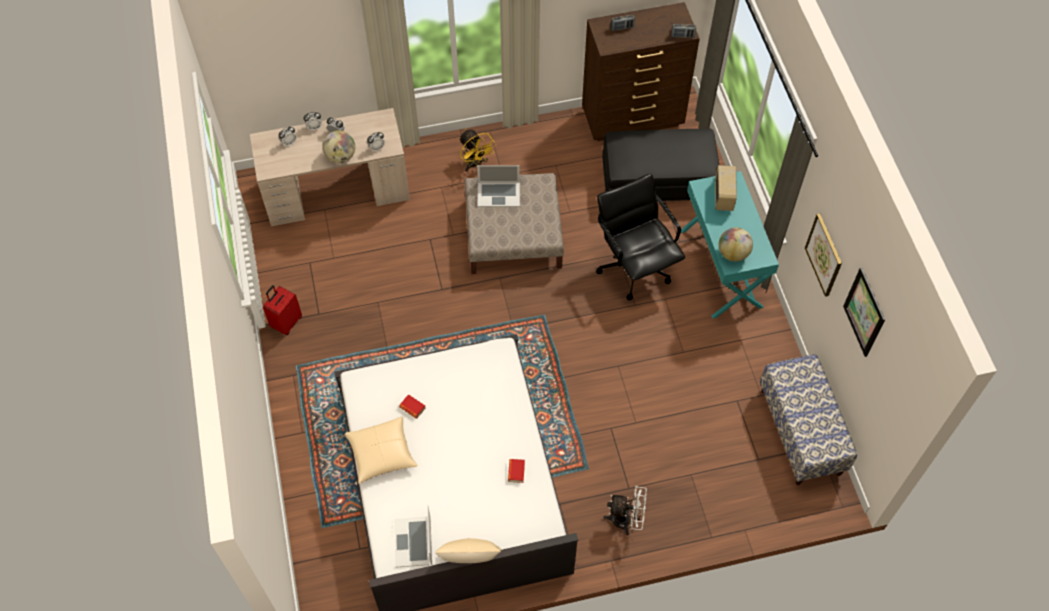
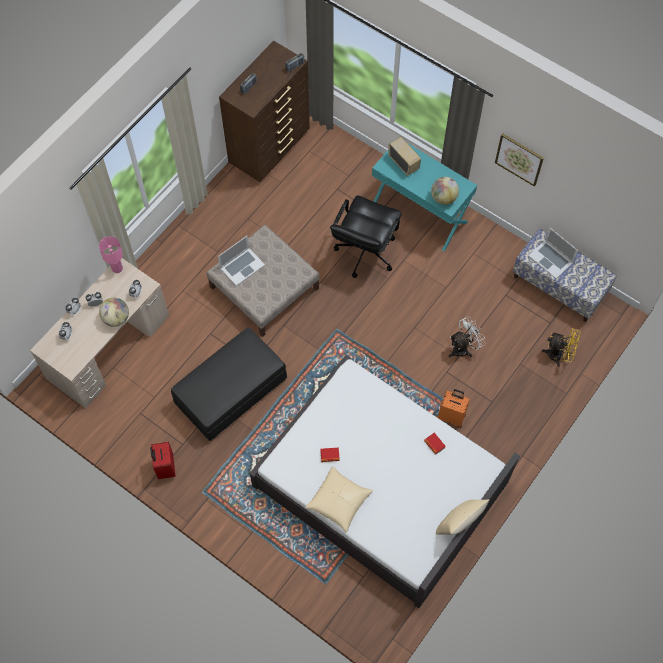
camera: 40 degrees left, 5 degrees up
(381, 116) = (117, 268): none -> pink table lamp
(413, 542) = (414, 540): laptop -> laptop (551, 259)
(475, 164) = (191, 257): yellow fan -> yellow fan (559, 355)
(577, 472) = (452, 416): none -> orange suitcase
(626, 520) = (508, 423): white fan -> white fan (463, 348)
(634, 267) = (365, 252): black office chair -> black office chair turned 90 degrees counterclockwise
(658, 180) = (326, 180): black ottoman -> black ottoman (231, 391)
(864, 312) = (584, 180): picture -> none

